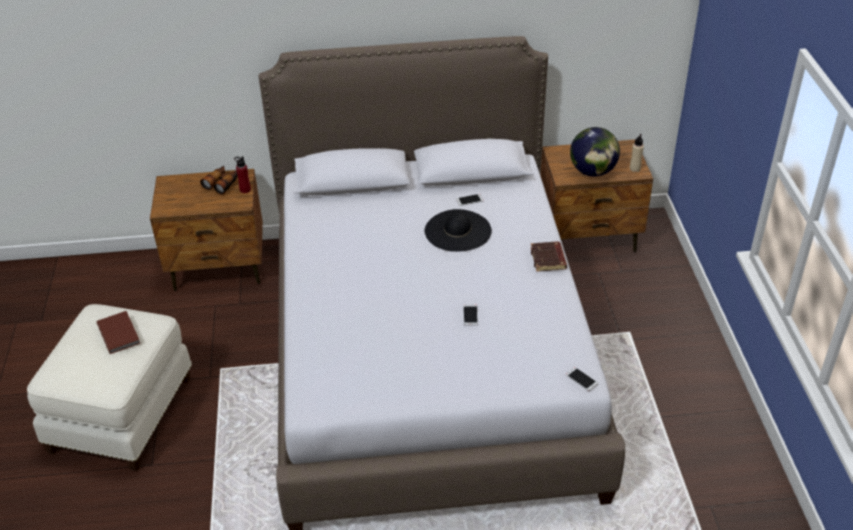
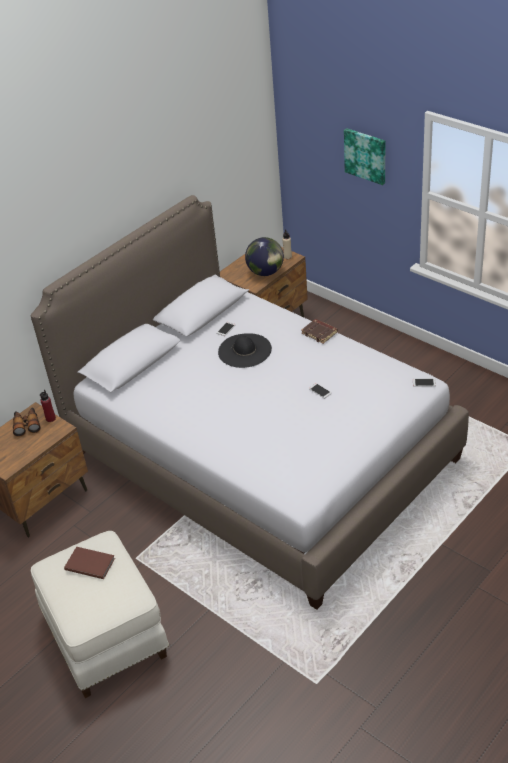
camera: 40 degrees left, 0 degrees up
(746, 82) = (366, 155): none -> picture

